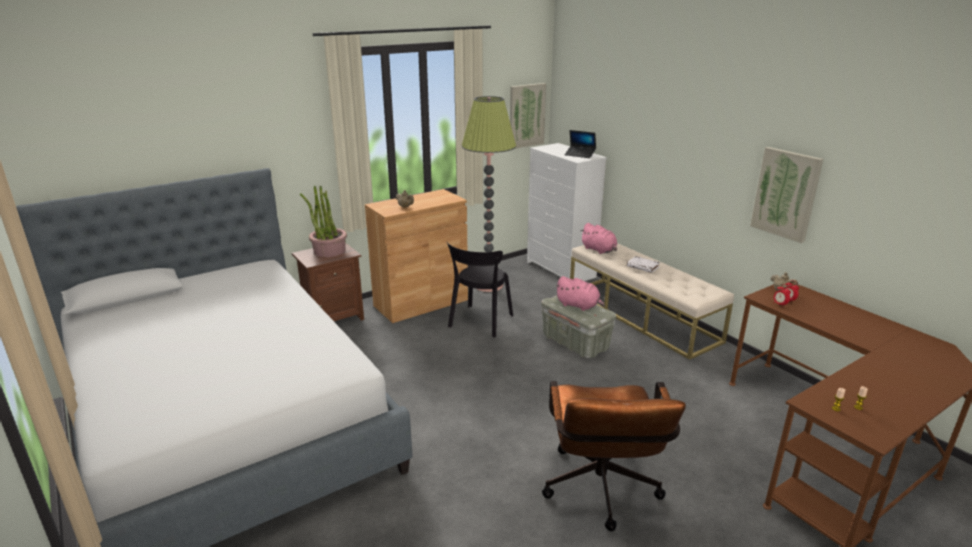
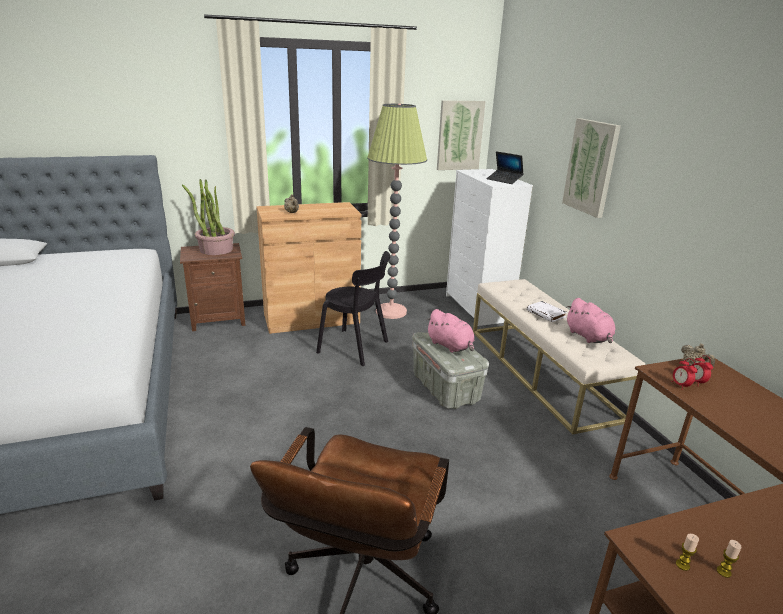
camera: 15 degrees right, 0 degrees up
(479, 322) = (356, 348): black chair -> black chair turned 105 degrees counterclockwise
(599, 250) = (507, 289): pink plush toy -> pink plush toy (589, 337)
(786, 194) = (722, 238): picture -> picture (591, 167)

